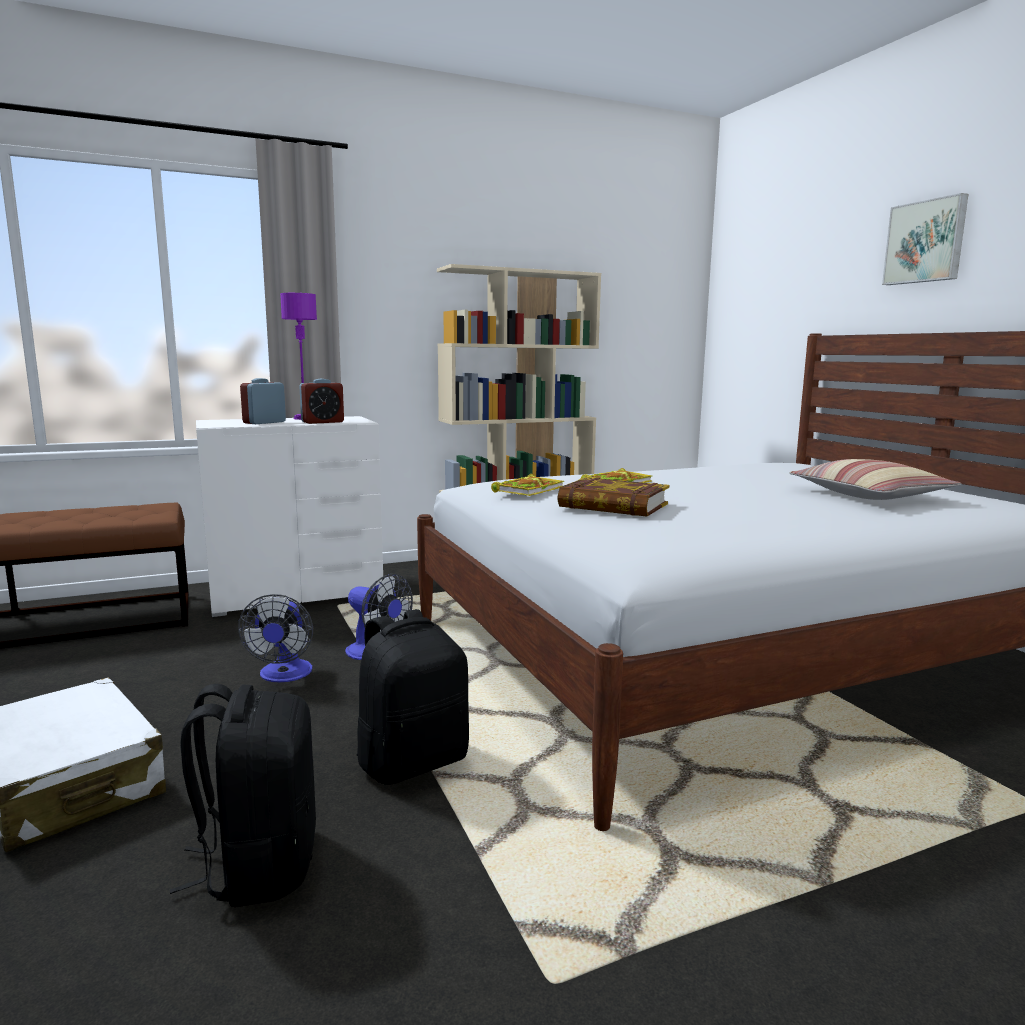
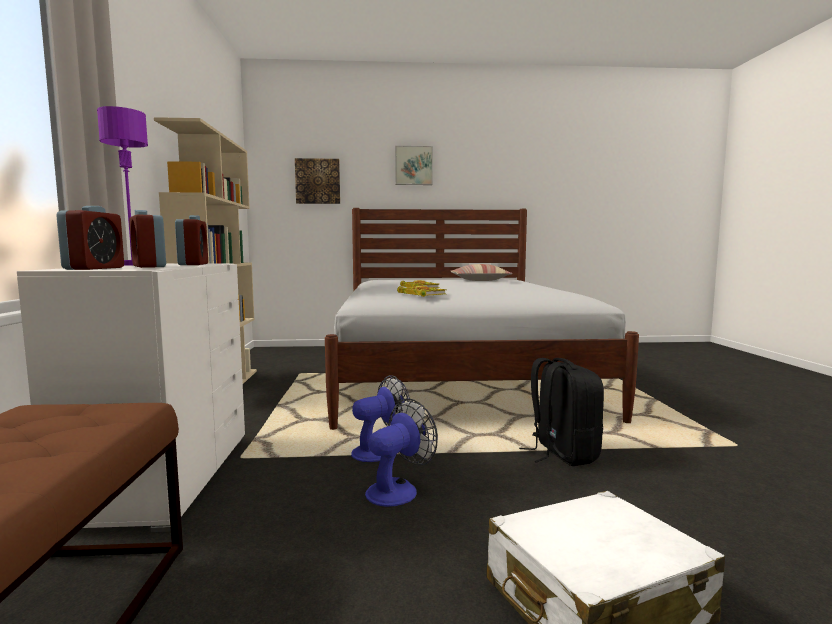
camera: 70 degrees left, 5 degrees down
(224, 422) = (94, 268): none -> alarm clock
(259, 865) = (685, 504): black backpack -> none
(284, 675) = (398, 489): fan -> fan turned 60 degrees counterclockwise
(613, 506) = (484, 291): book -> none
(780, 290) = (318, 181): none -> picture

